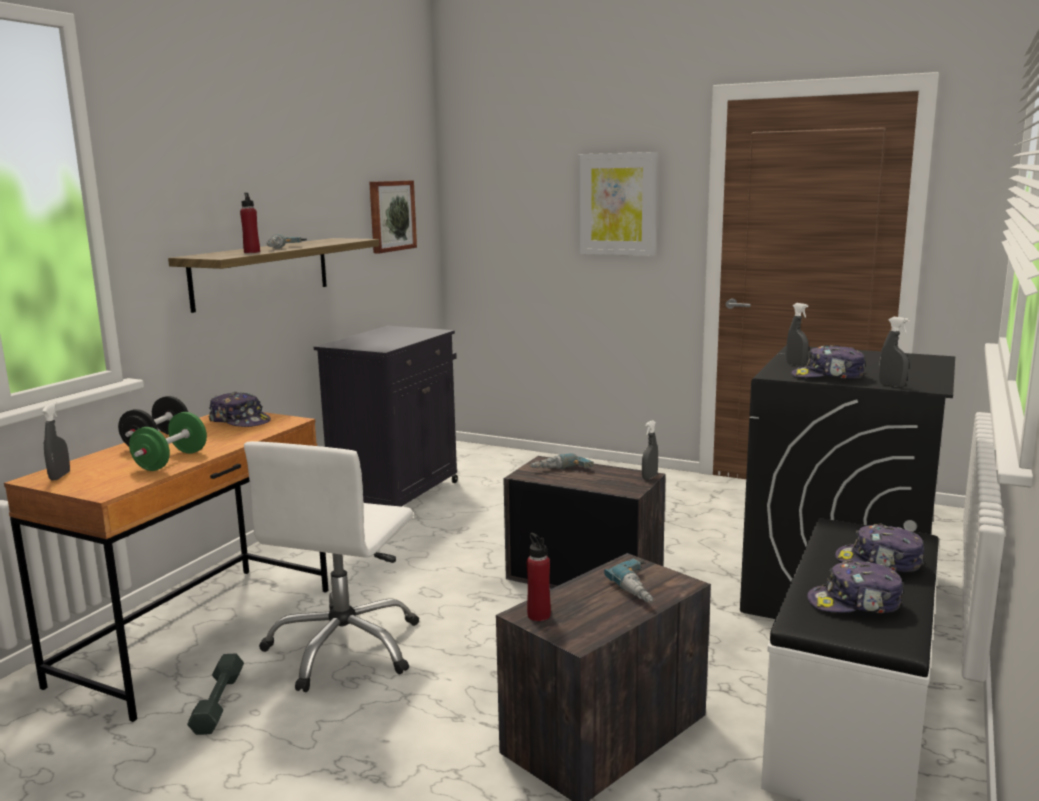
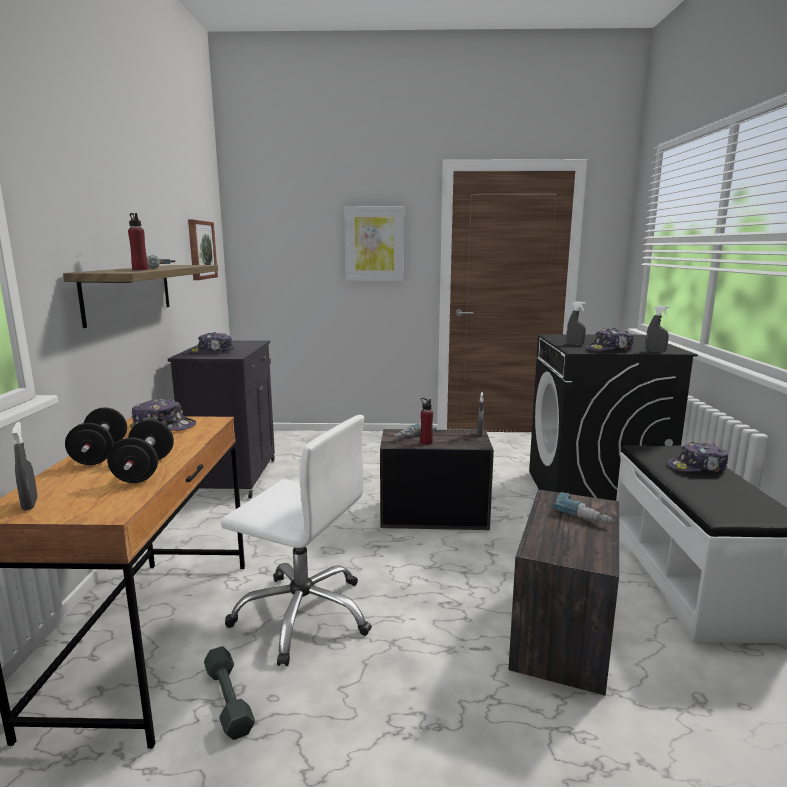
camera: 25 degrees left, 0 degrees up
(171, 461) = (145, 470): green dumbbell -> black dumbbell
(345, 648) = (303, 614): white office chair -> white office chair turned 60 degrees counterclockwise
(538, 615) = (546, 549): red bottle -> red bottle (426, 442)
(855, 603) = (726, 497): cap -> cap (212, 352)

